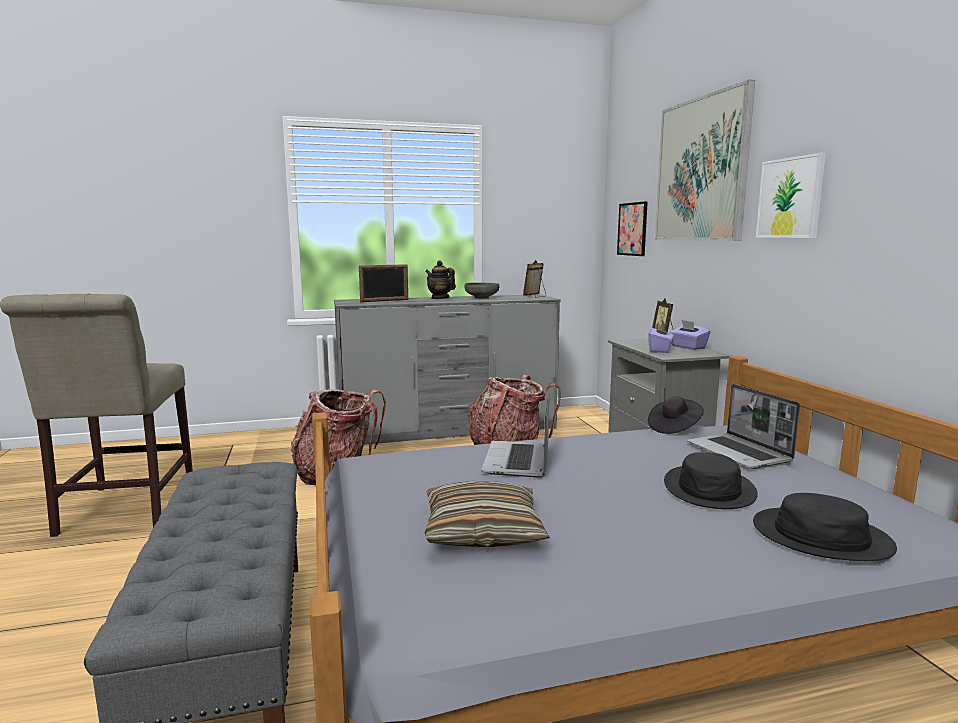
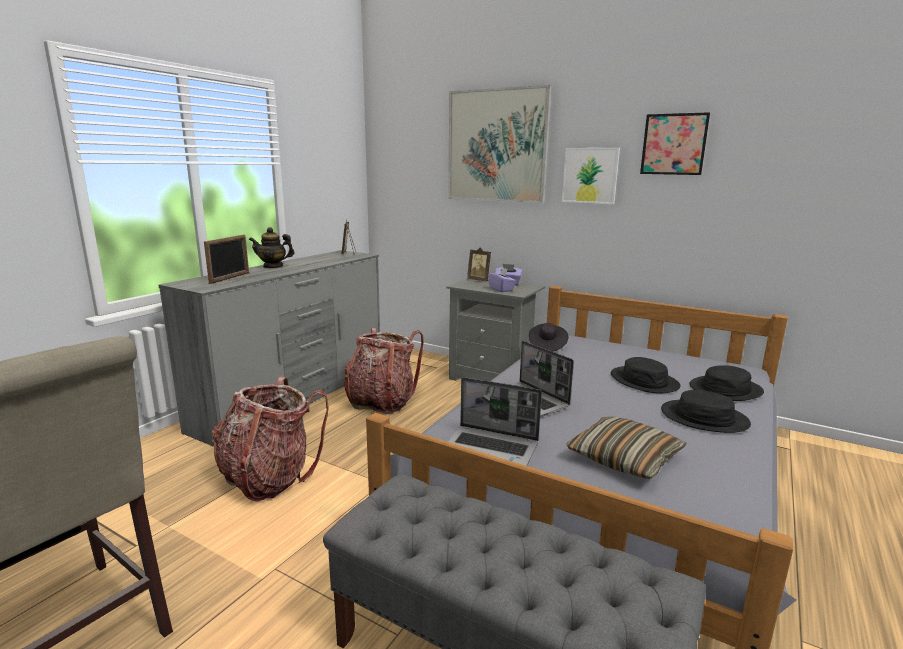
camera: 45 degrees left, 5 degrees up
(481, 298) = (310, 261): grey bowl -> none
(632, 229) = (412, 188): picture -> picture (673, 144)
(686, 544) = (704, 418): none -> black hat
(740, 453) = (607, 353): laptop -> laptop (491, 449)

